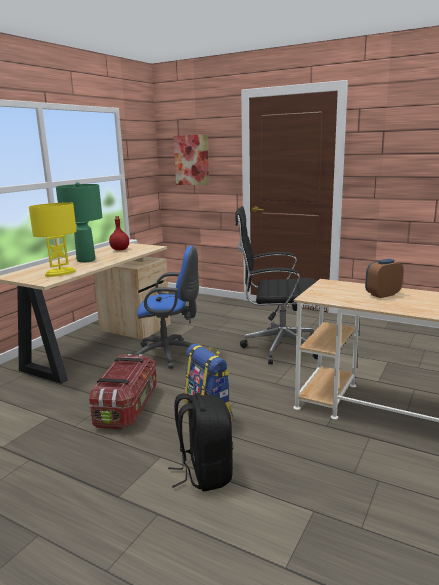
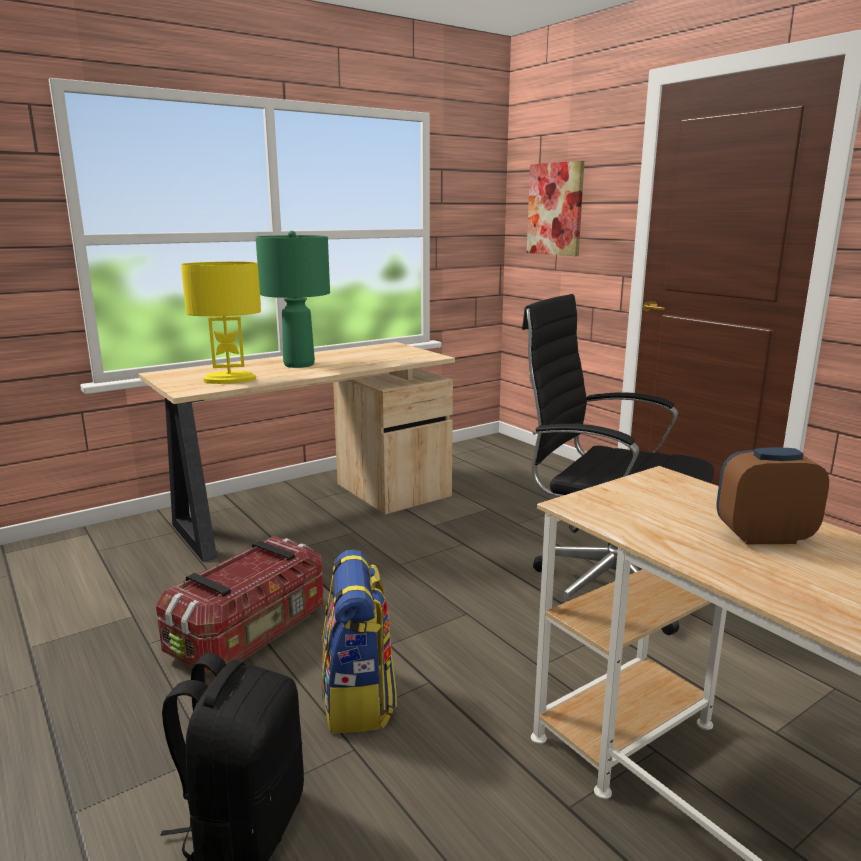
camera: 25 degrees right, 0 degrees up
(120, 250) = (374, 354): red bottle -> none
(170, 354) = (402, 552): blue office chair -> none

